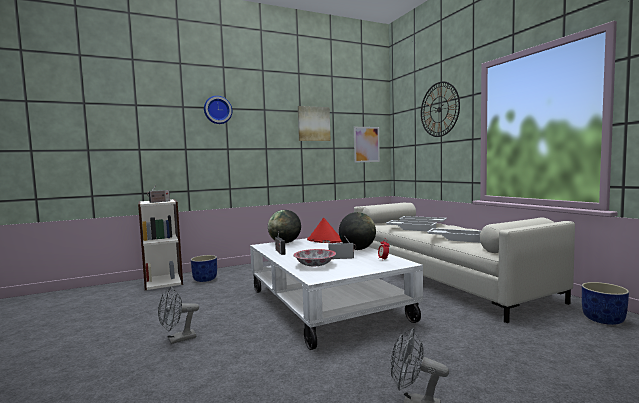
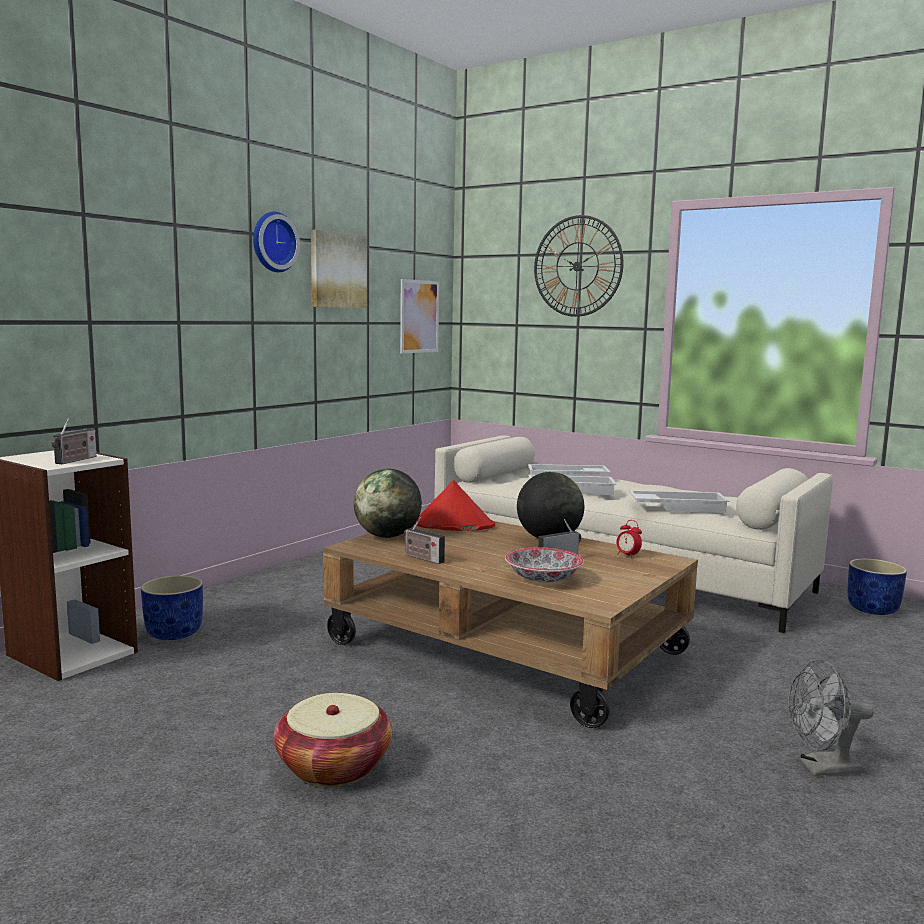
camera: 30 degrees left, 5 degrees up
(177, 340) = (334, 766): grey fan -> basket
(217, 110) = (160, 228): wall clock -> wall clock (272, 242)
(326, 305) = (506, 647): white coffee table -> brown coffee table

